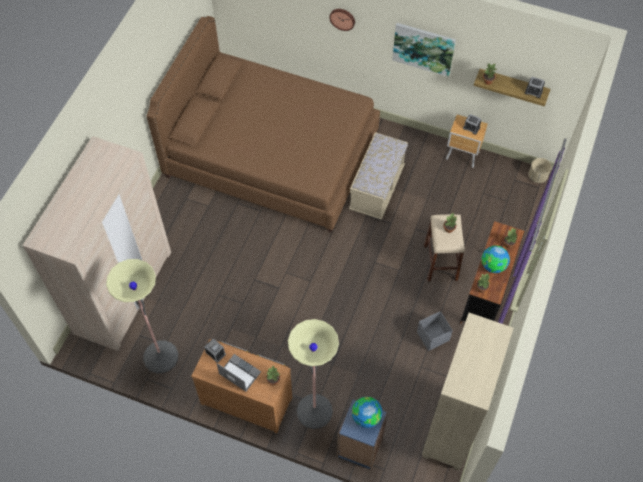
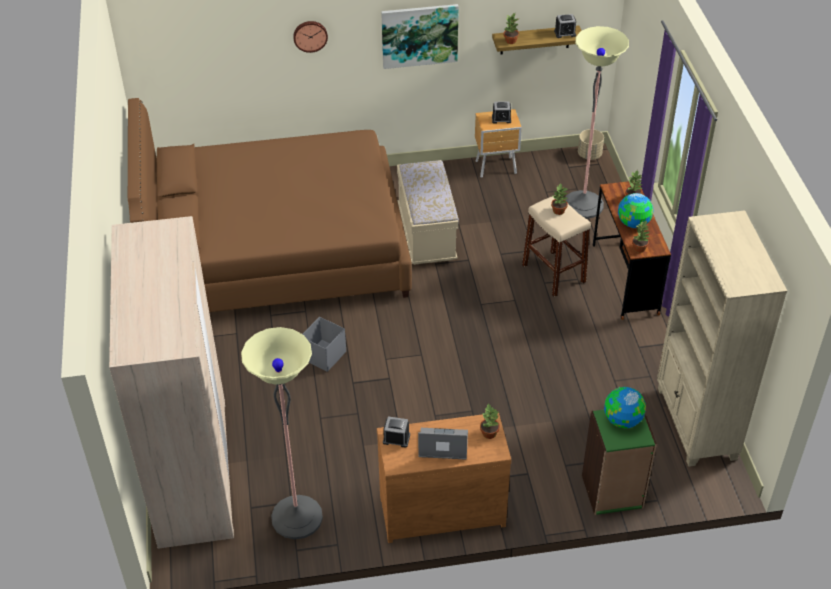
camera: 30 degrees left, 15 degrees down
(314, 411) = (531, 482): floor lamp -> floor lamp (583, 205)
(359, 447) = (612, 492): blue bookcase -> green bookcase
(432, 336) = (602, 346): grey storage box -> grey storage box (323, 356)

